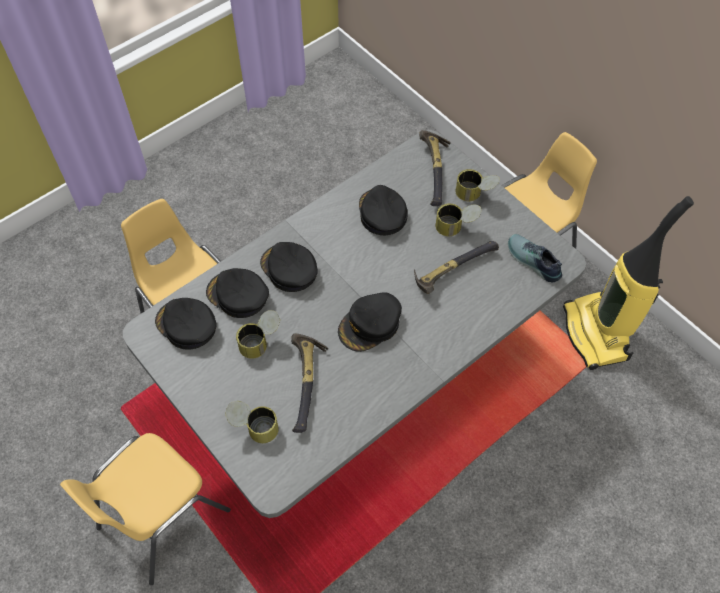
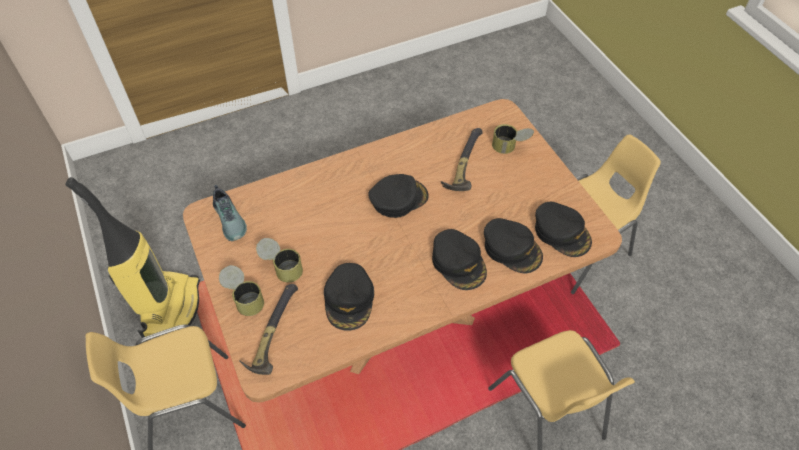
camera: 165 degrees left, 5 degrees down
(260, 342) = (496, 205): can -> none
(360, 384) = (399, 314): grey dining table -> brown dining table
(451, 269) = (307, 229): hammer -> none

